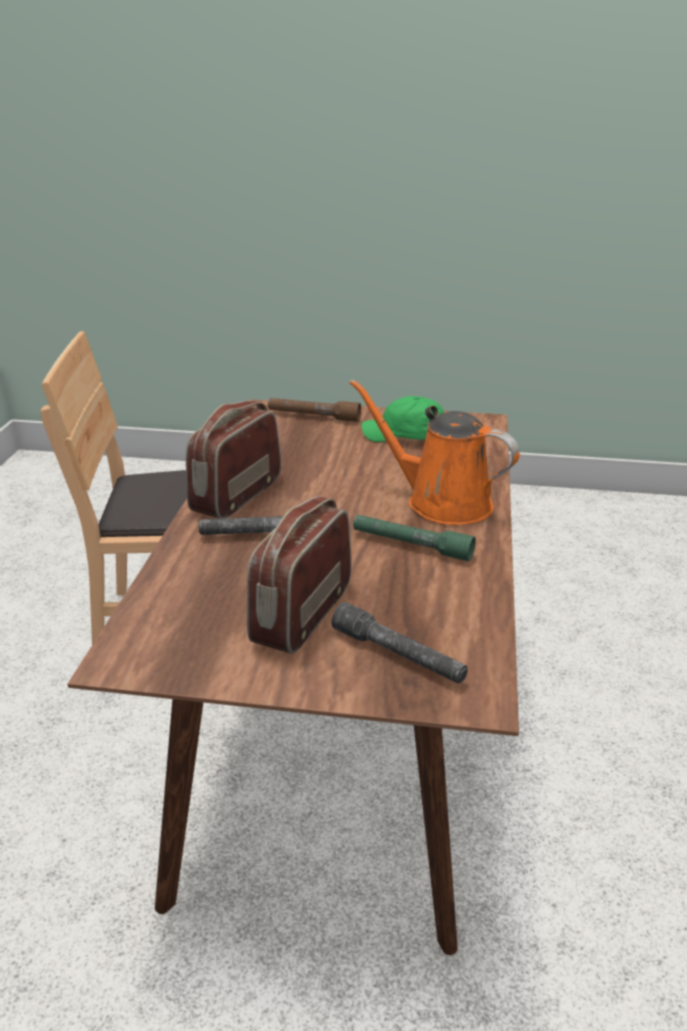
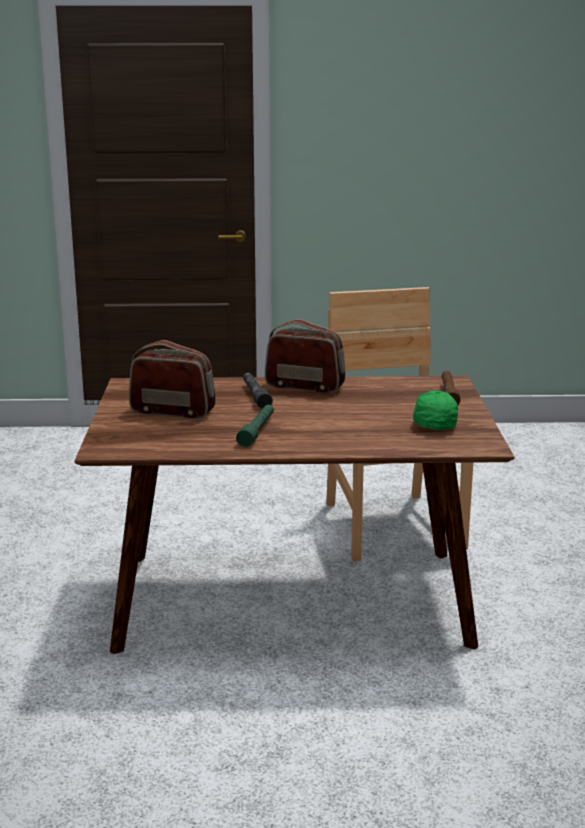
camera: 80 degrees right, 10 degrees down
(398, 655) = (136, 433): grey flashlight -> none
(441, 502) = (323, 437): orange watering can -> none

